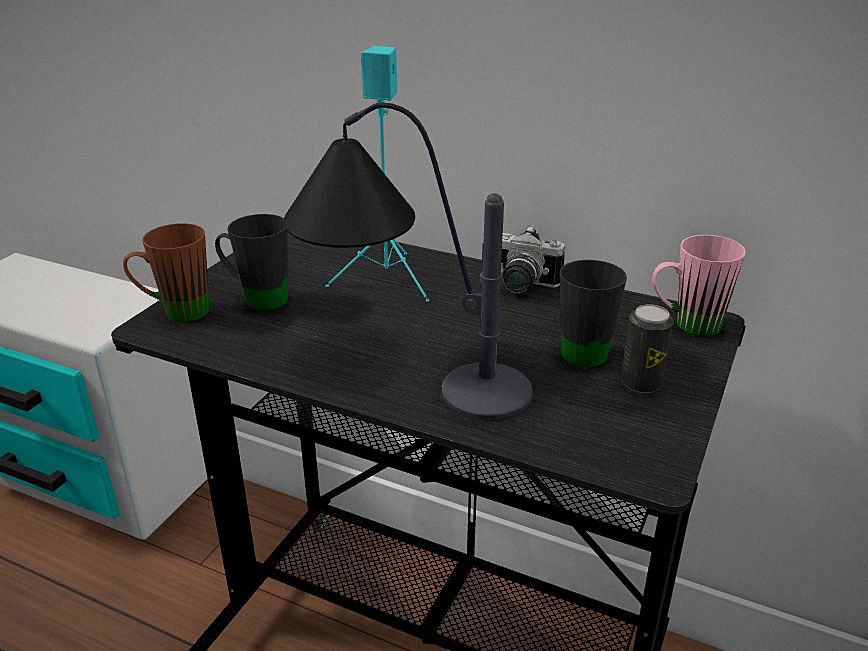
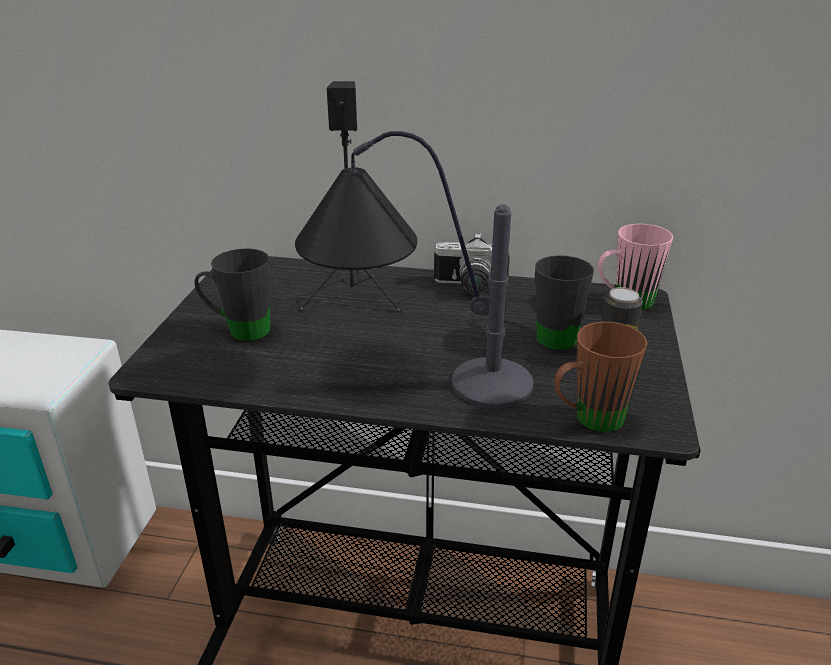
camera: 15 degrees left, 0 degrees up
(175, 312) = (165, 354): brown mug -> brown mug (588, 421)
(388, 279) = (354, 297): turquoise speaker -> black speaker

